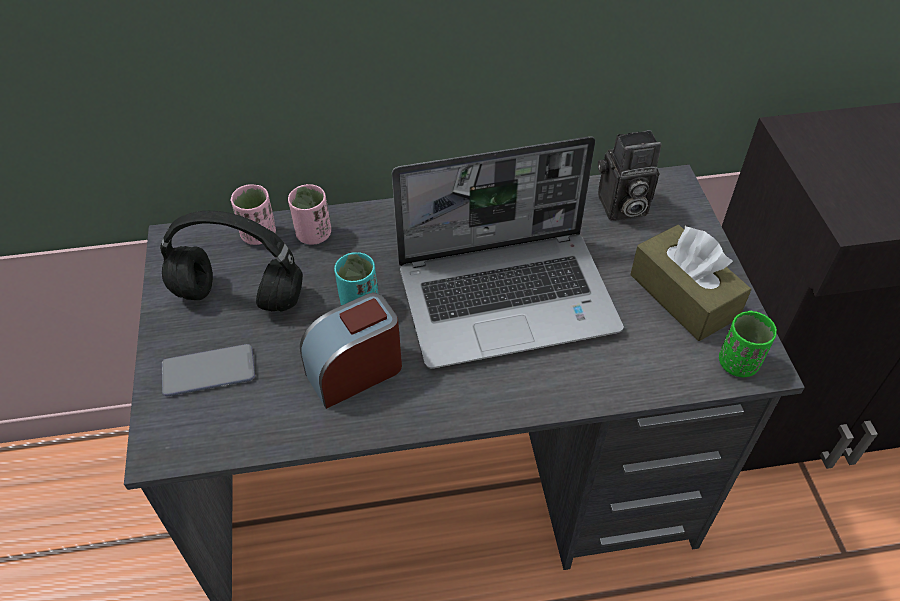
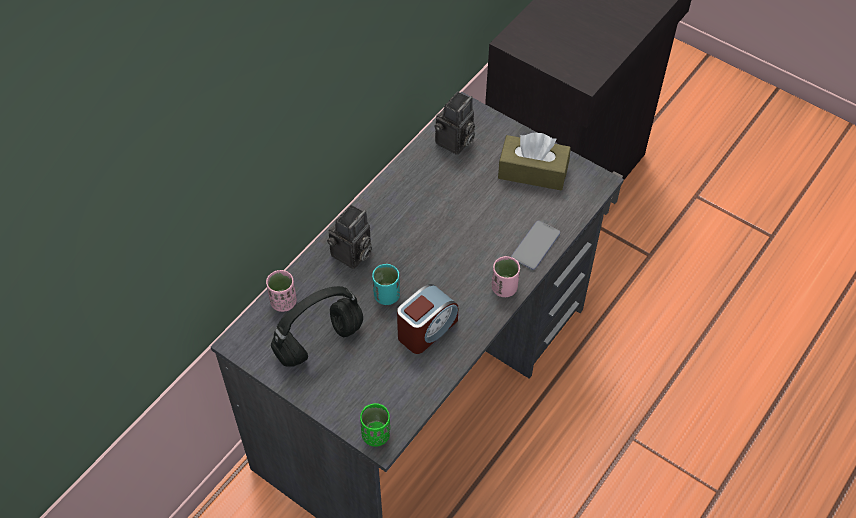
camera: 45 degrees left, 5 degrees up
(208, 371) = (355, 389): phone -> phone (535, 246)
(313, 234) = (314, 278): pink cup -> pink cup (504, 288)
(355, 371) = (426, 329): alarm clock -> alarm clock turned 150 degrees counterclockwise
(376, 240) = (352, 255): none -> camera
(509, 298) = (455, 235): laptop -> none
(738, 363) = (588, 188): green cup -> green cup (376, 435)

